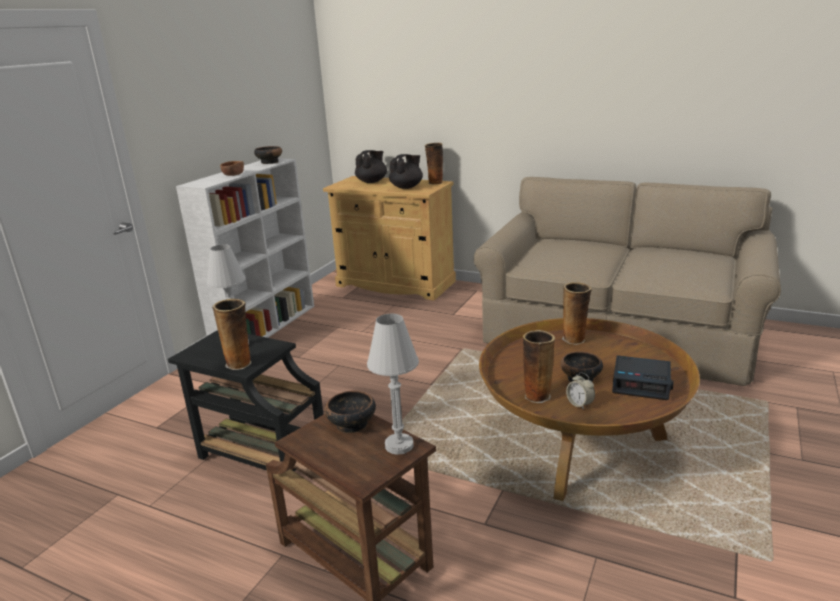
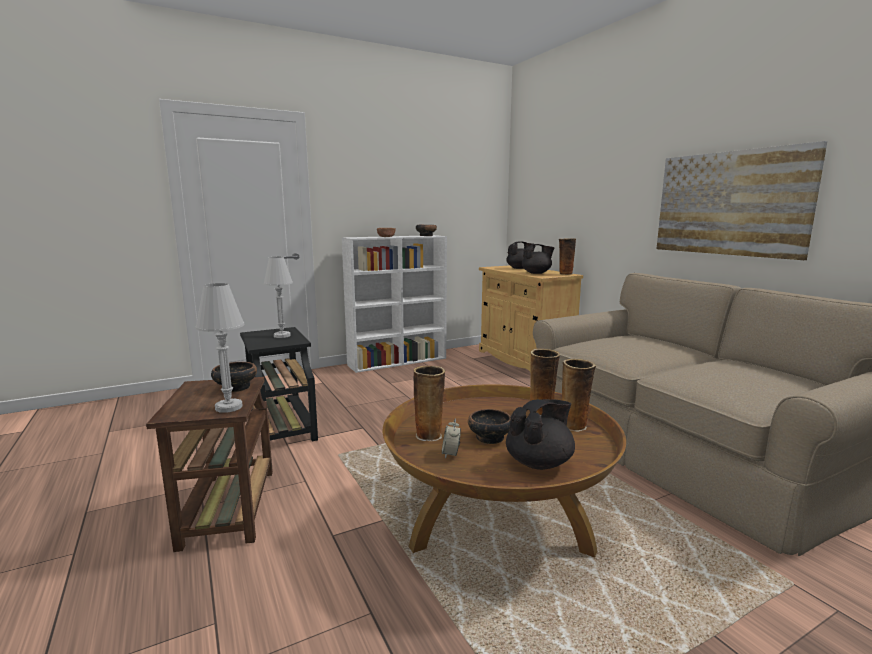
camera: 35 degrees right, 10 degrees down
(240, 363) = (262, 343): vase -> vase (574, 426)
(610, 106) = (729, 203): none -> picture
(641, 384) = (539, 463): alarm clock -> black teapot

